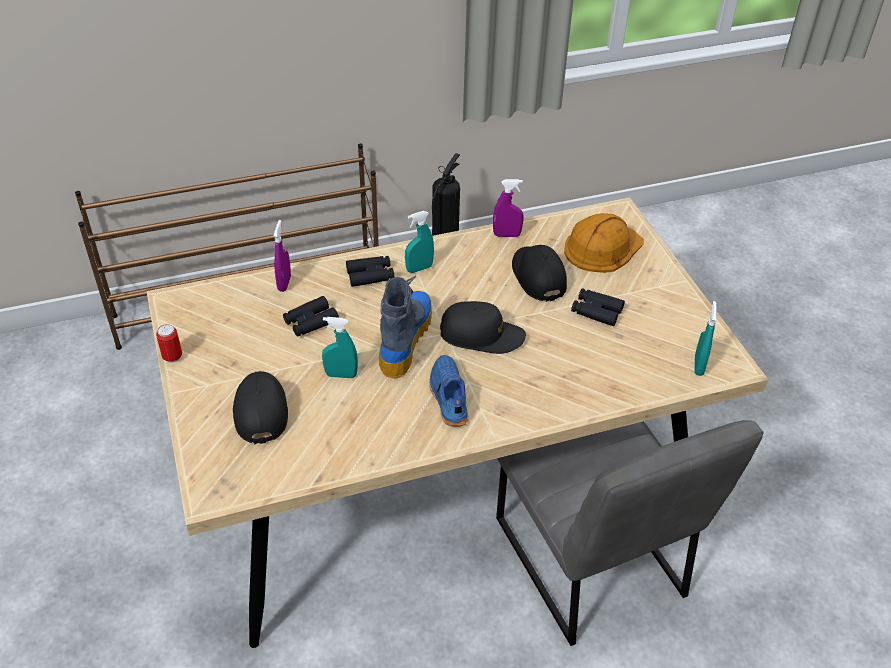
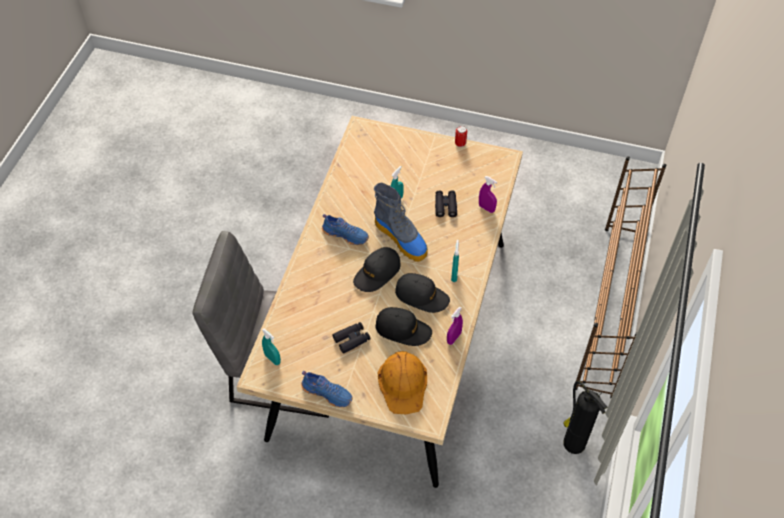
camera: 125 degrees right, 10 degrees up
(260, 410) = (397, 161): black cap -> black cap (422, 296)
(370, 275) = (465, 249): black binoculars -> none
(681, 297) = (327, 392): none -> blue shoe

